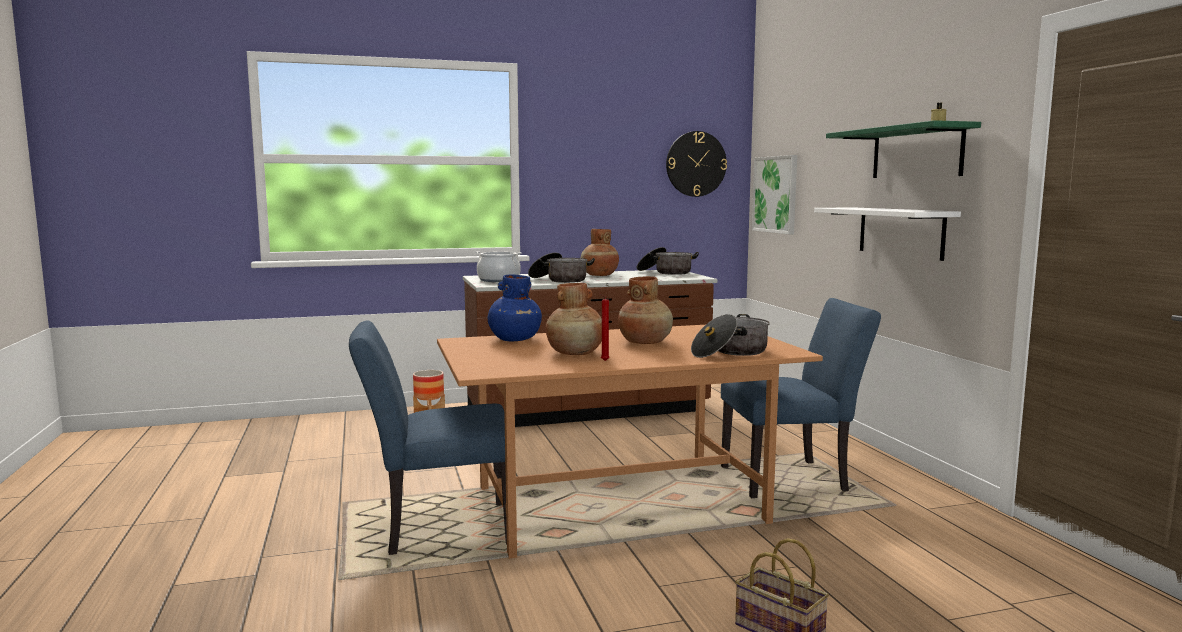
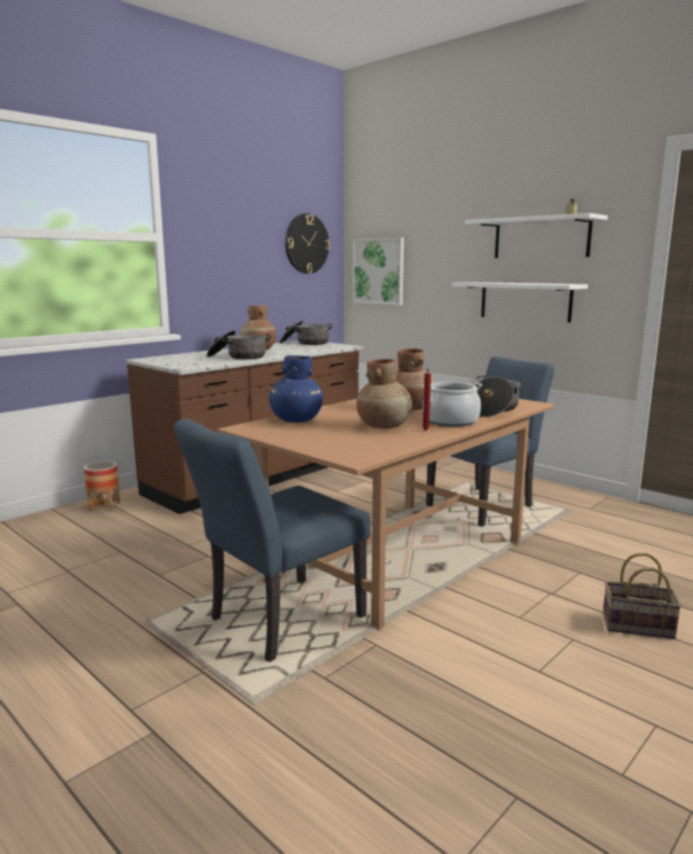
camera: 30 degrees left, 5 degrees up
(498, 280) = (180, 361): cooking pot -> cooking pot (451, 421)
(916, 152) = (541, 238): green shelf -> white shelf

